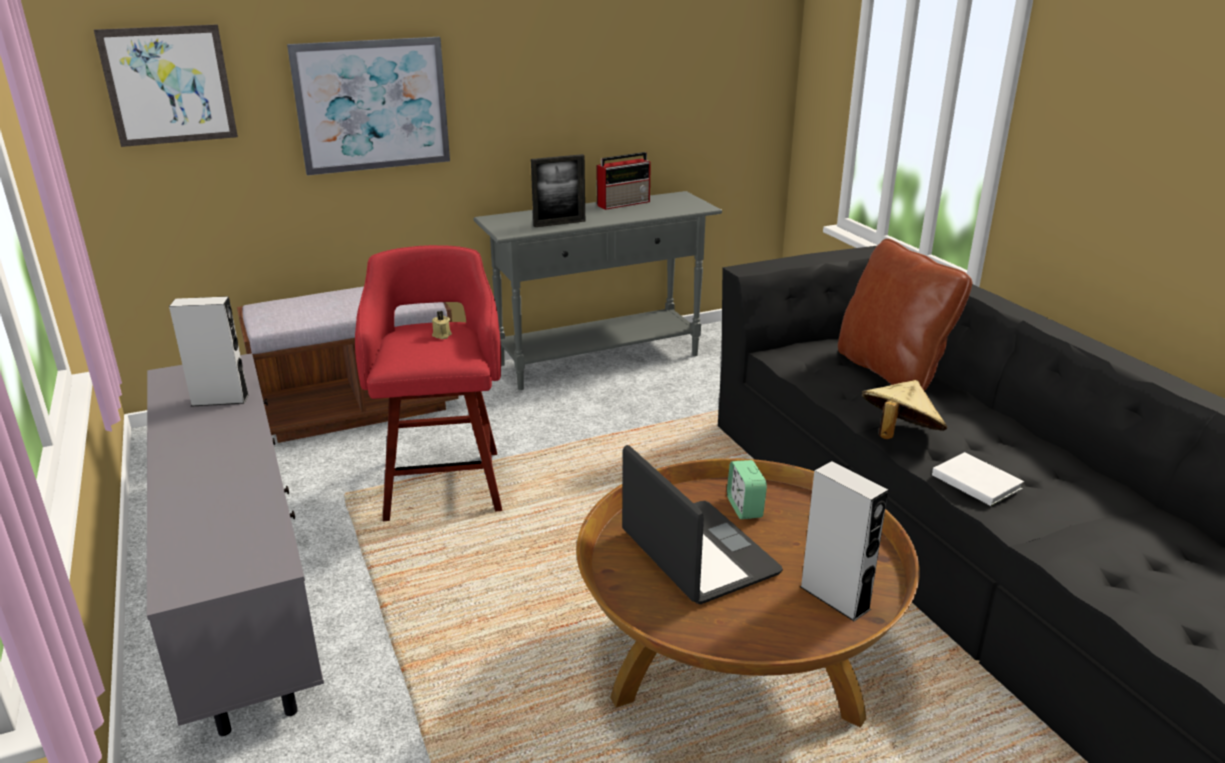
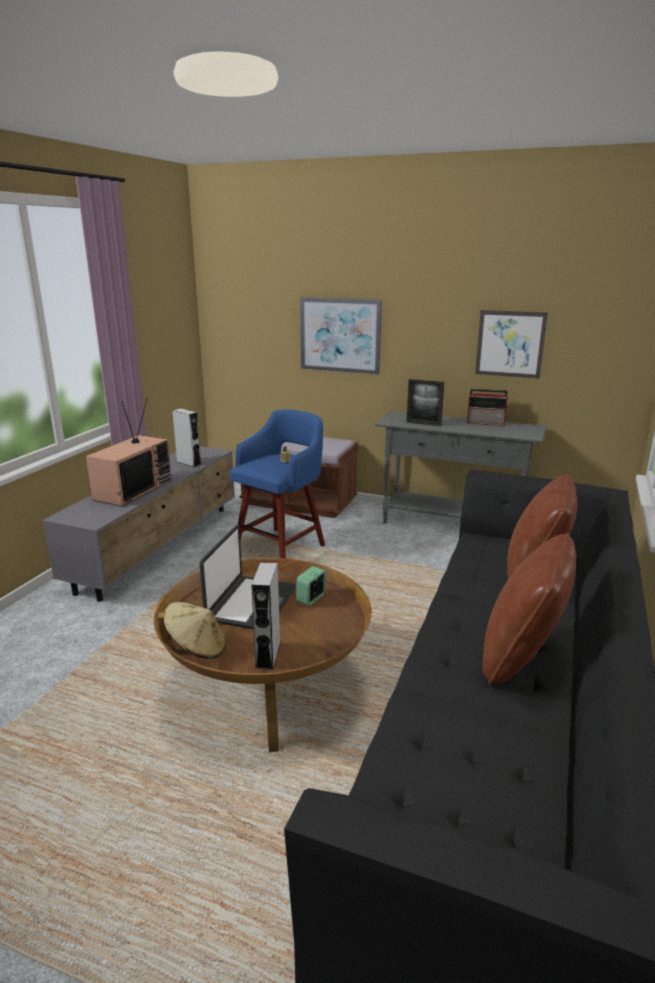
camera: 45 degrees right, 5 degrees down
(169, 85) = (246, 313): picture -> picture (510, 344)
(213, 482) = (132, 489): none -> television
(443, 482) = (281, 547): red stool -> blue stool
(898, 435) = (453, 604): beige hat -> beige hat (196, 648)
(975, 480) = (447, 647): white book -> none
(1027, 456) = (522, 657): none -> brown pillow

